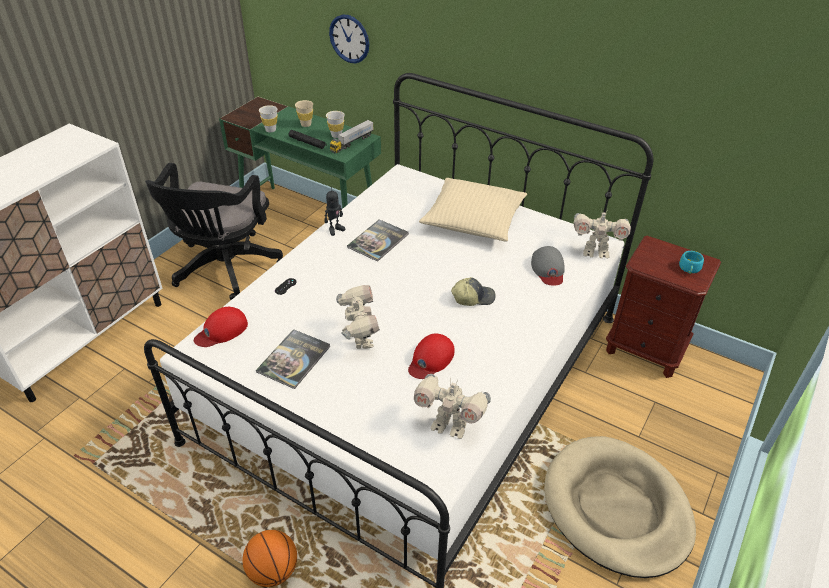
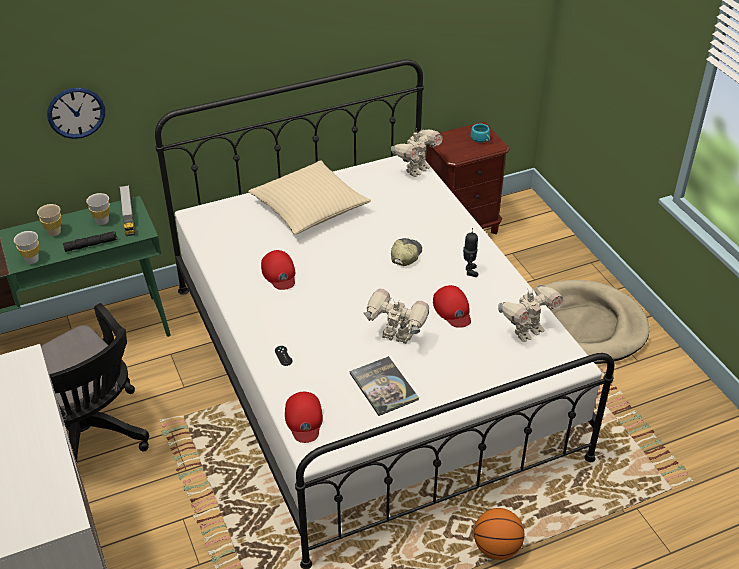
camera: 55 degrees left, 0 degrees up
(335, 229) = (234, 292): toy robot -> toy robot (469, 271)
(378, 241) = (279, 273): book -> red cap
(548, 269) = (411, 202): grey cap -> none

